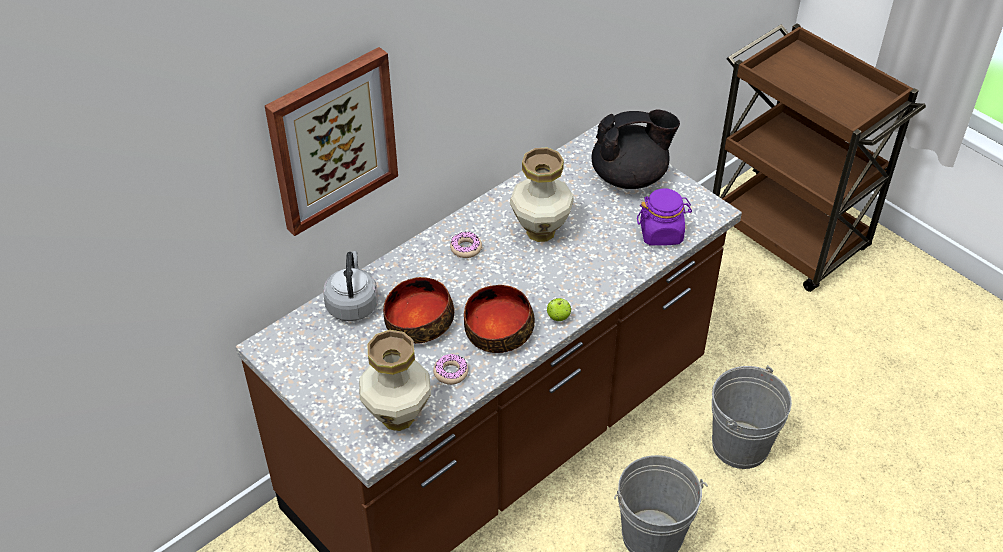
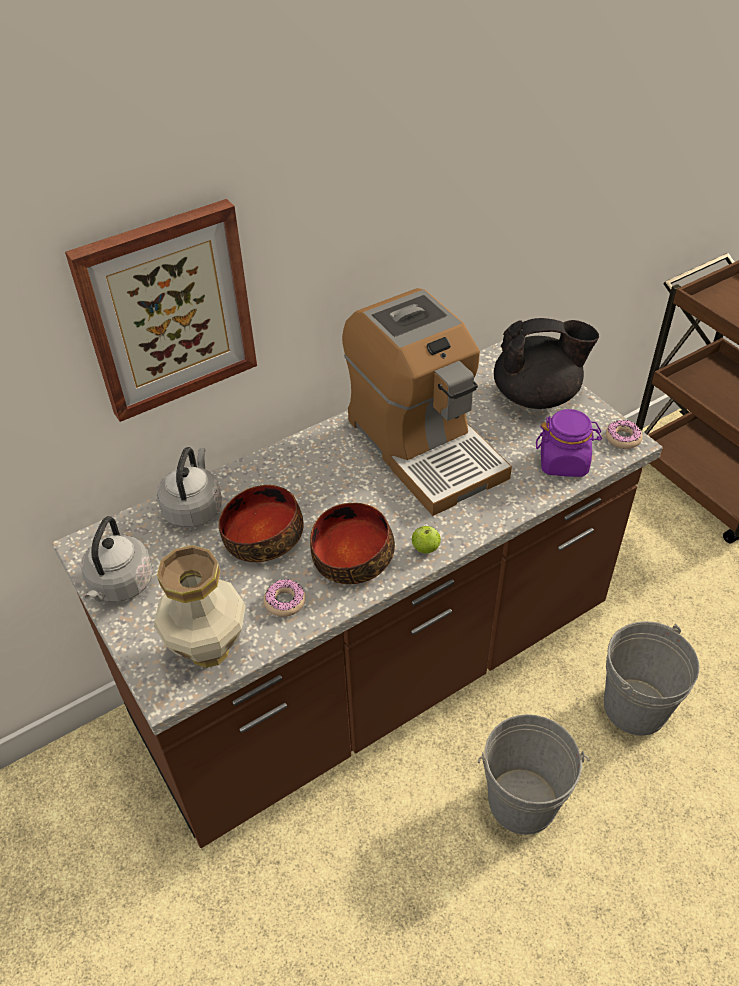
camera: 10 degrees right, 0 degrees up
(307, 375) = (120, 585): none -> grey kettle
(466, 248) = (336, 458): donut -> donut (623, 438)
(540, 231) = (424, 446): vase -> coffee machine

